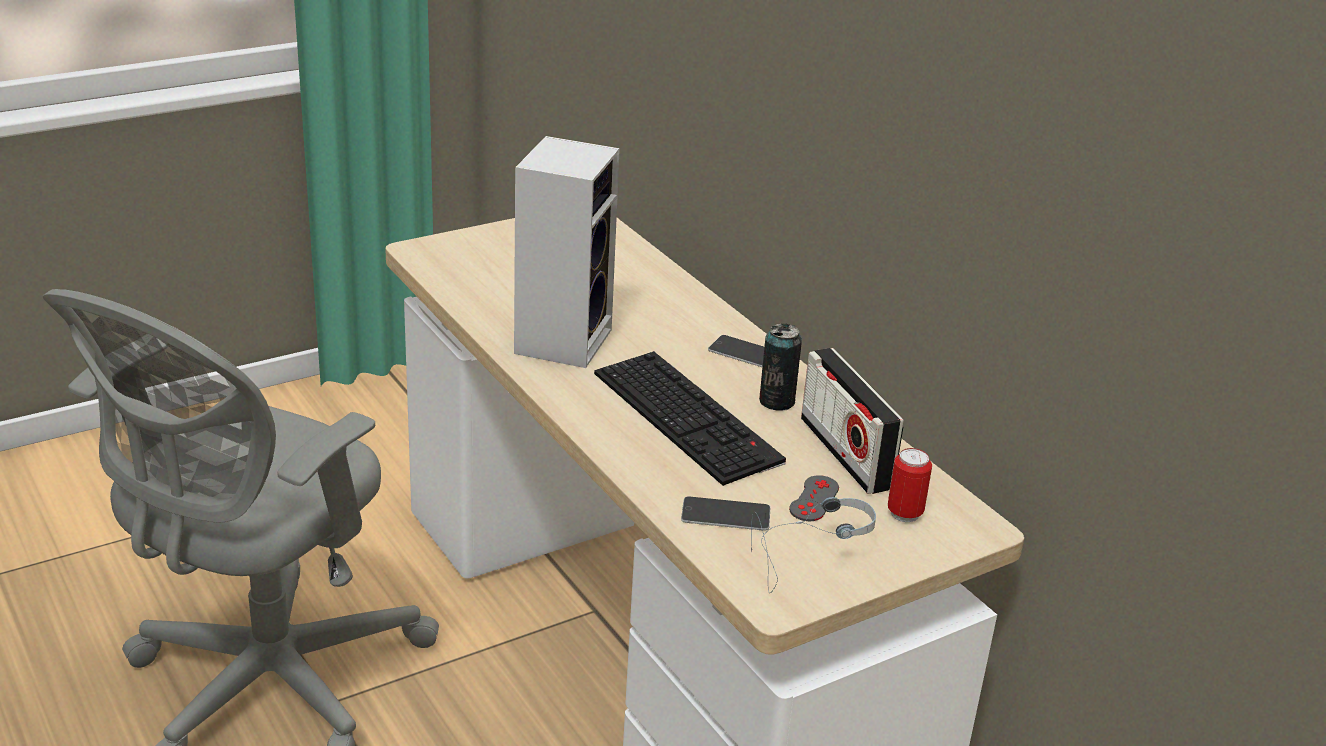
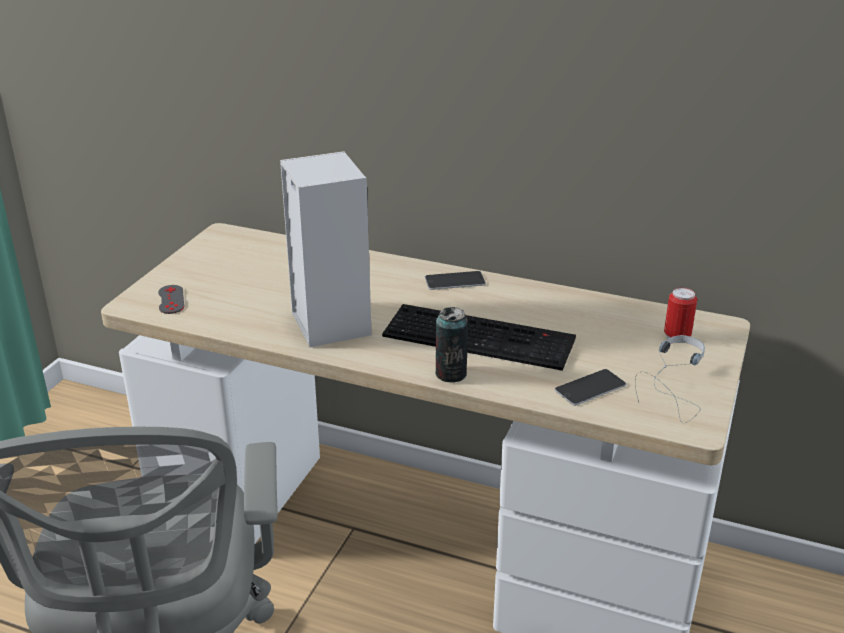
camera: 35 degrees left, 0 degrees up
(776, 401) = (514, 303): can -> can (451, 374)
(814, 499) = (621, 352): grey game controller -> grey game controller (171, 299)
(845, 453) = (596, 317): radio -> none

